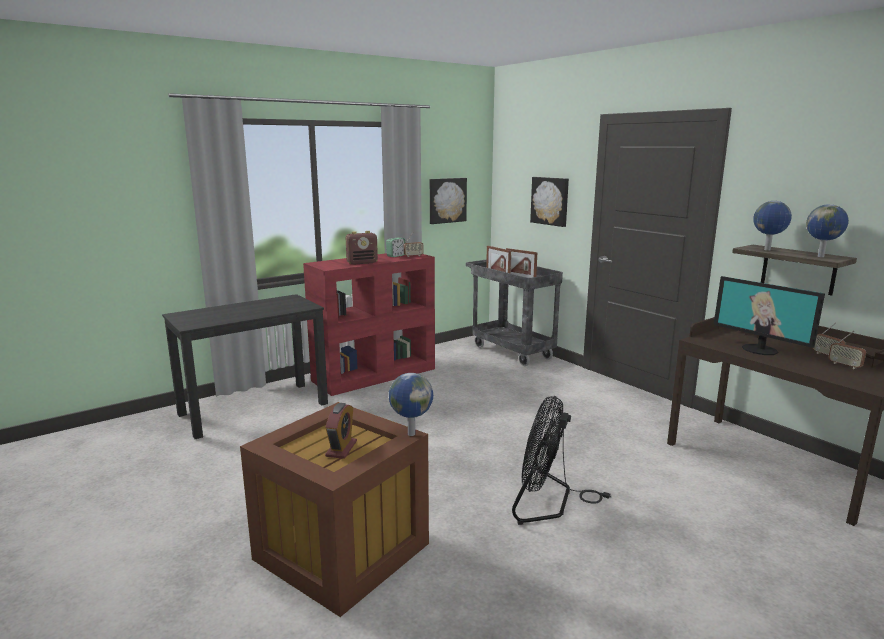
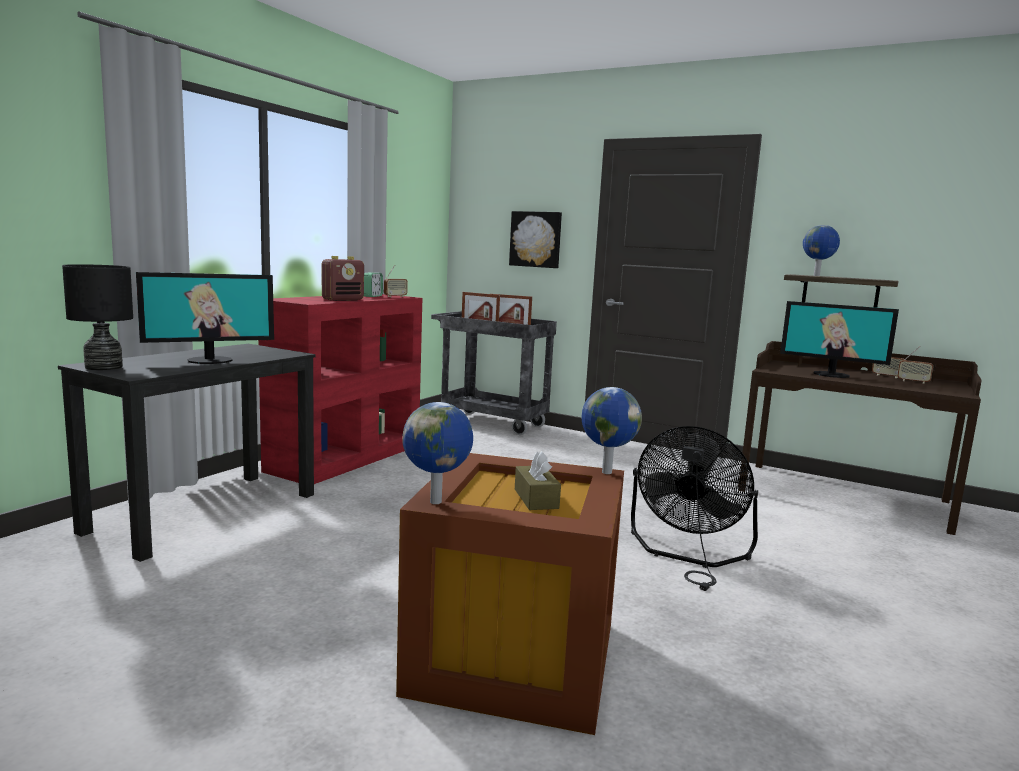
camera: 25 degrees left, 5 degrees down
(182, 317) = (104, 367): none -> black table lamp
(249, 312) = (210, 360): none -> monitor
(341, 449) = (536, 499): alarm clock -> brown tissue box
(447, 200) = (406, 236): picture -> none
(551, 498) = (688, 555): black fan -> black fan turned 120 degrees clockwise
(821, 256) = (872, 279): globe -> globe (437, 502)

